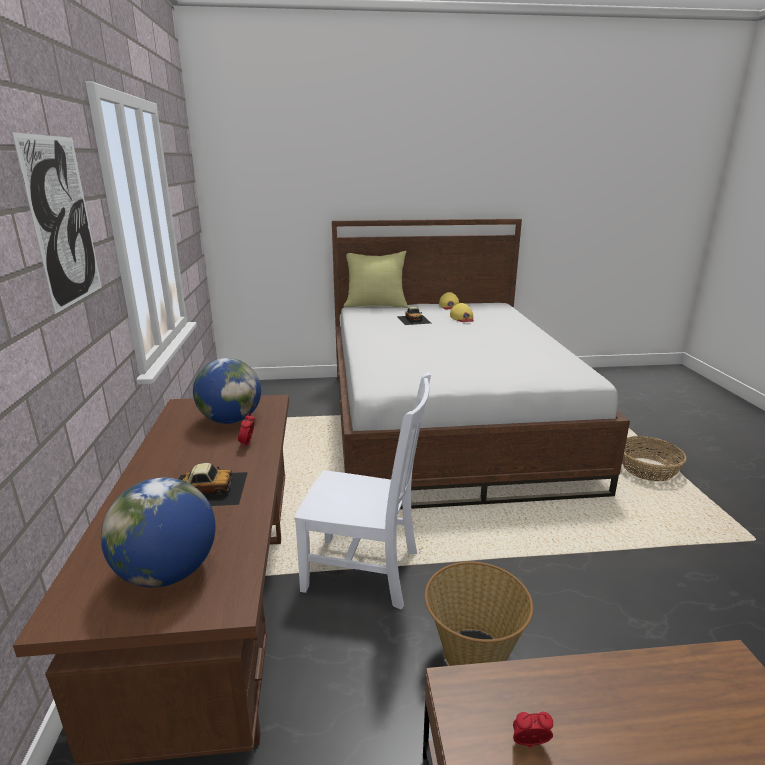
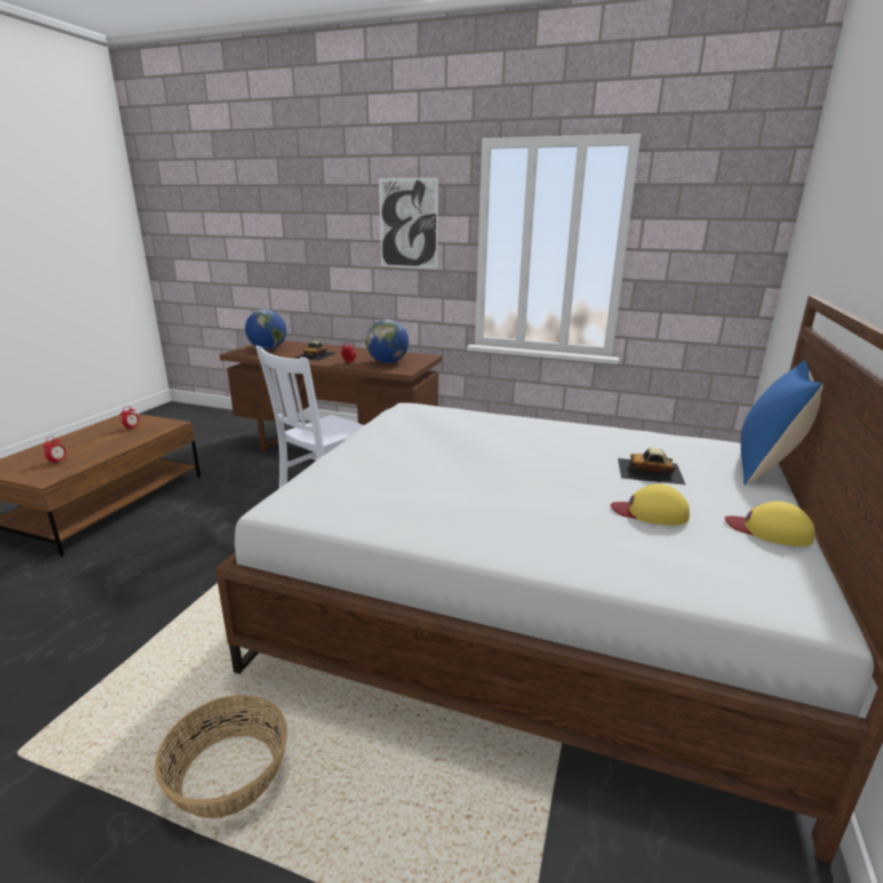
camera: 115 degrees right, 0 degrees up
(376, 305) = (766, 465): yellow pillow -> blue pillow
(473, 653) = (219, 504): basket -> none
(710, 710) = (58, 462): none -> alarm clock

